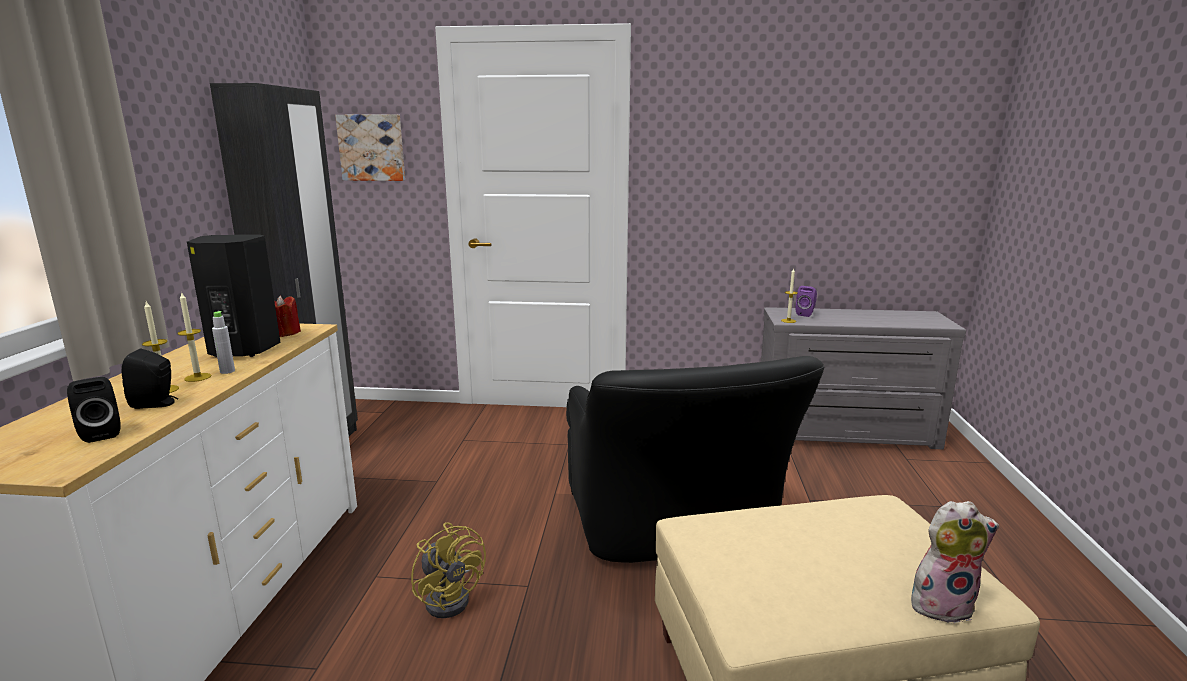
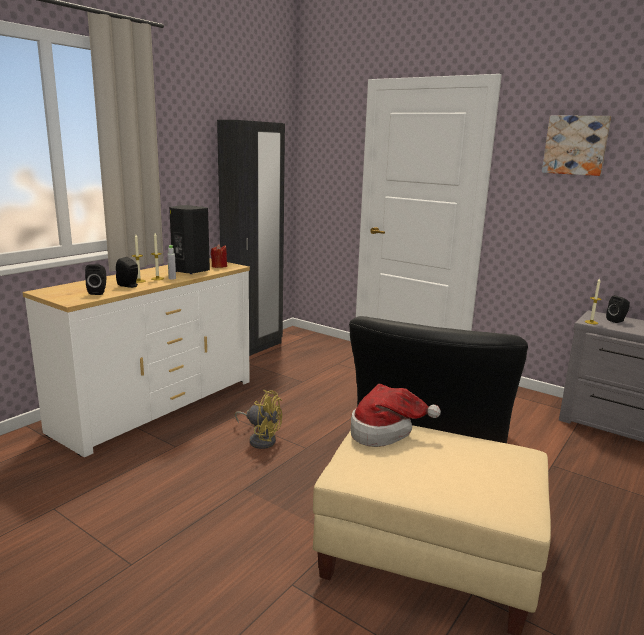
camera: 30 degrees right, 0 degrees up
(372, 148) = (322, 160): picture -> picture (576, 145)
(451, 597) = (261, 439): yellow fan -> yellow fan turned 60 degrees counterclockwise
(724, 535) = (385, 432): none -> hat
(806, 314) = (617, 320): purple speaker -> black speaker
(942, 604) = (480, 507): plush toy -> none

